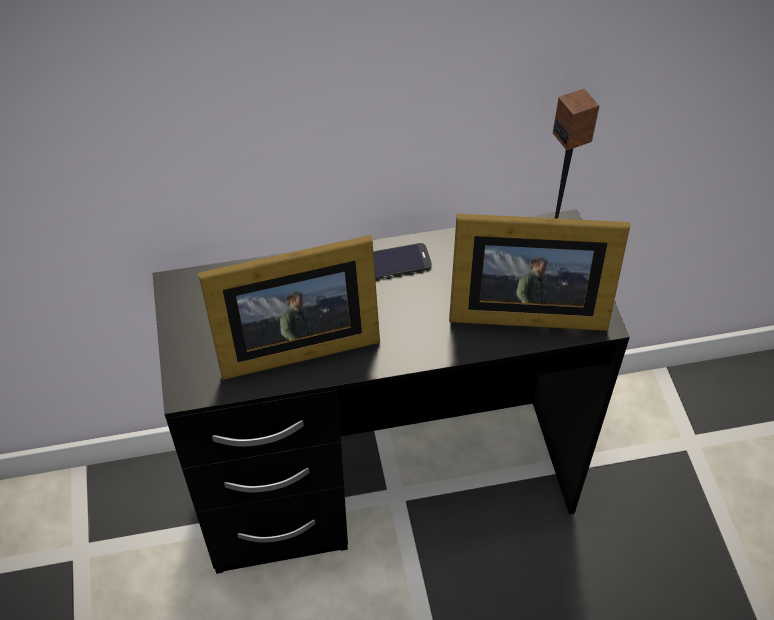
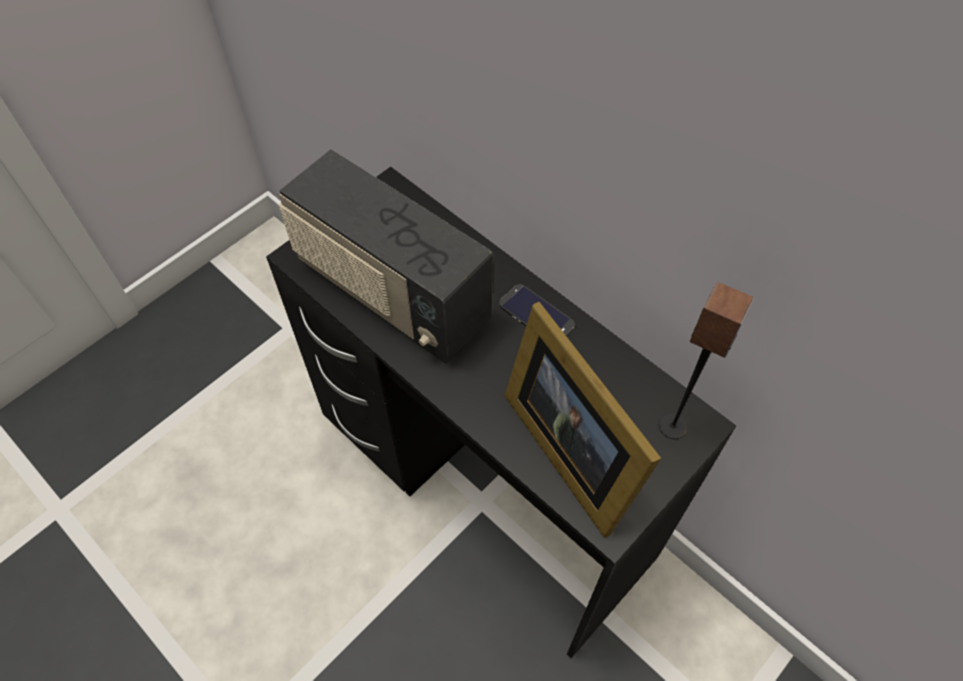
camera: 55 degrees right, 5 degrees up
(291, 343) = (391, 294): picture frame -> radio

